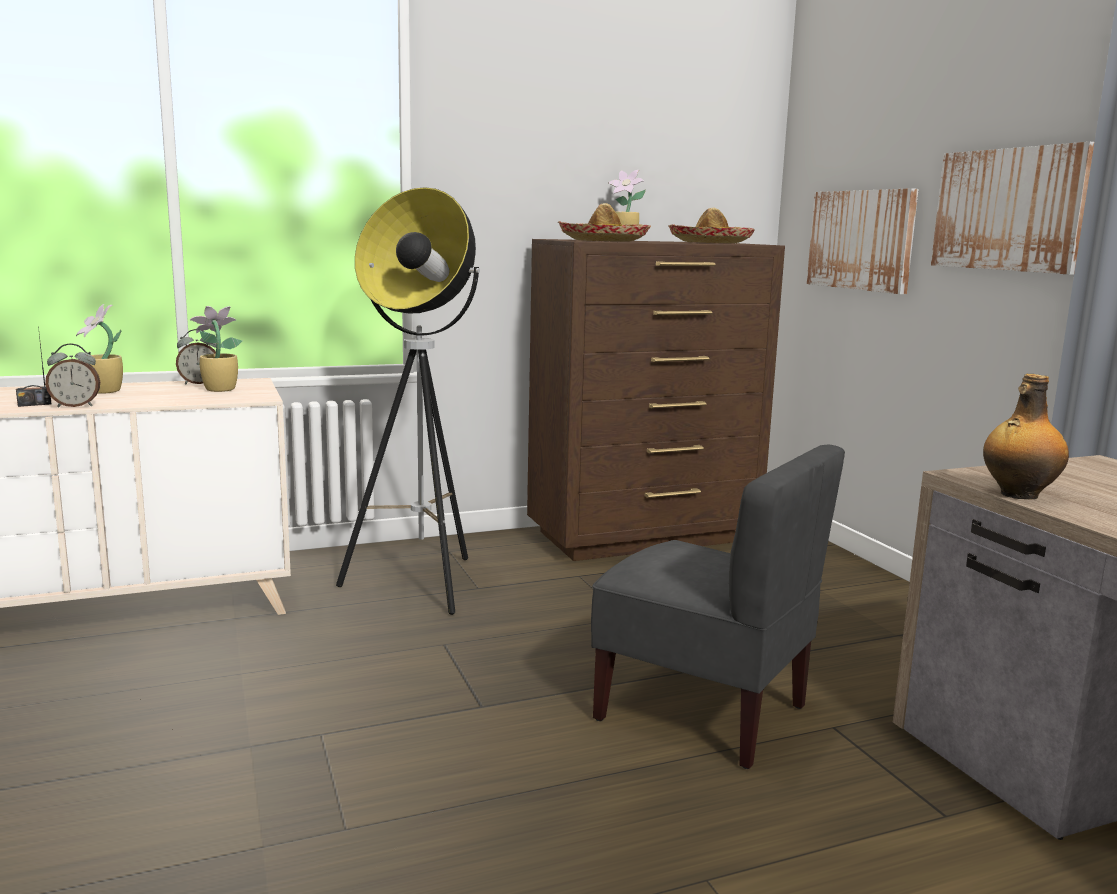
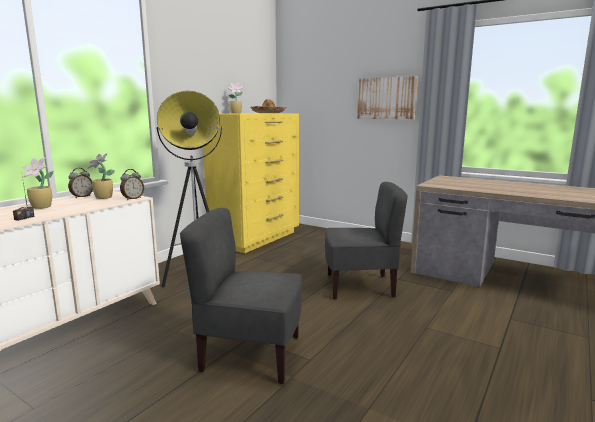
camera: 35 degrees left, 0 degrees up
(75, 406) = (53, 215): alarm clock -> alarm clock (132, 198)
(269, 769) = (250, 355): none -> grey chair
(603, 241) = (240, 113): hat -> none
(645, 536) = (257, 238): brown dresser -> yellow dresser
(861, 240) = (321, 110): picture -> none
(1017, 495) = (451, 187): bottle -> none

